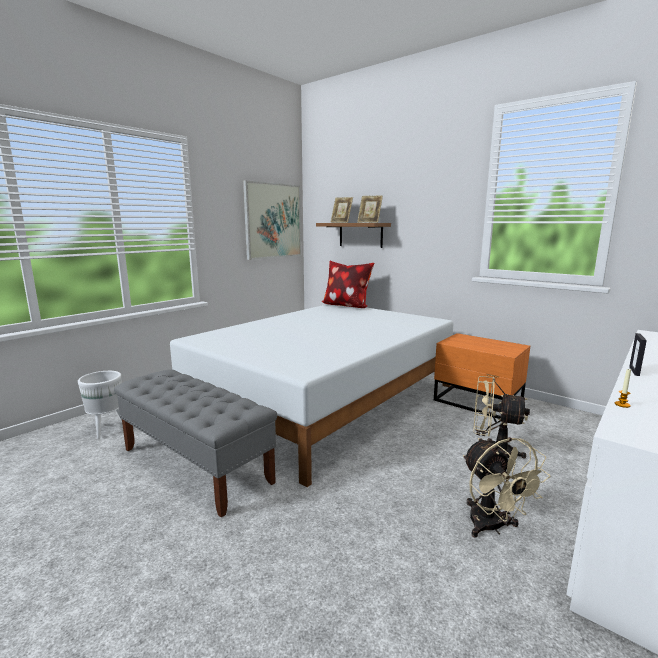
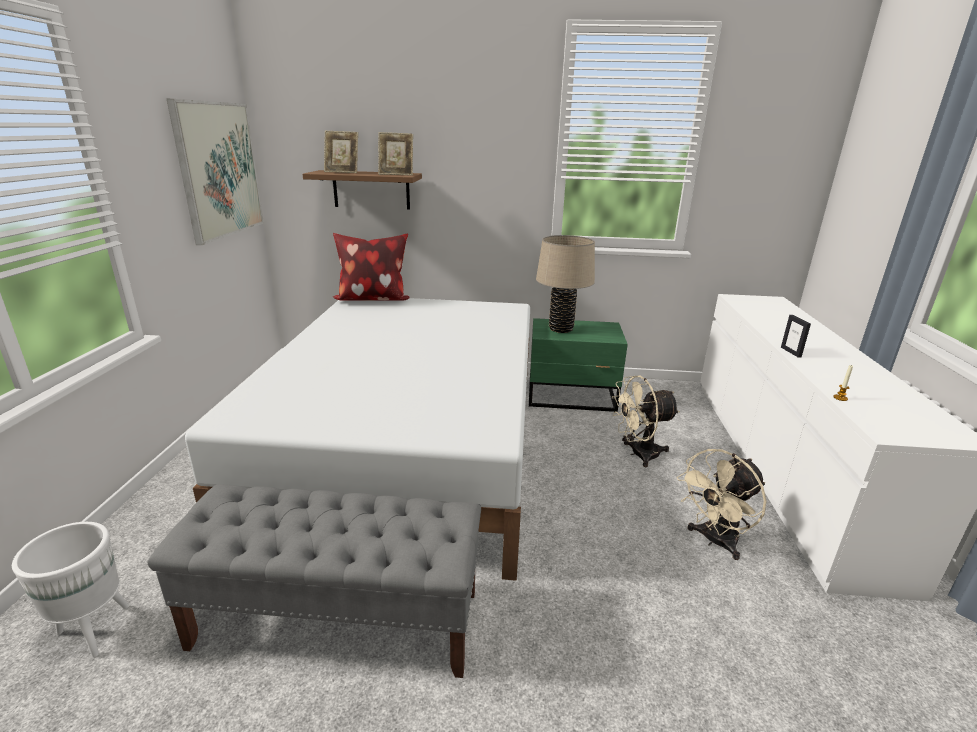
camera: 35 degrees left, 10 degrees up
(469, 341) = (561, 329): none -> beige table lamp
(478, 403) = (572, 397): orange nightstand -> green nightstand
(492, 527) = (714, 541): beige fan -> beige fan turned 105 degrees clockwise

